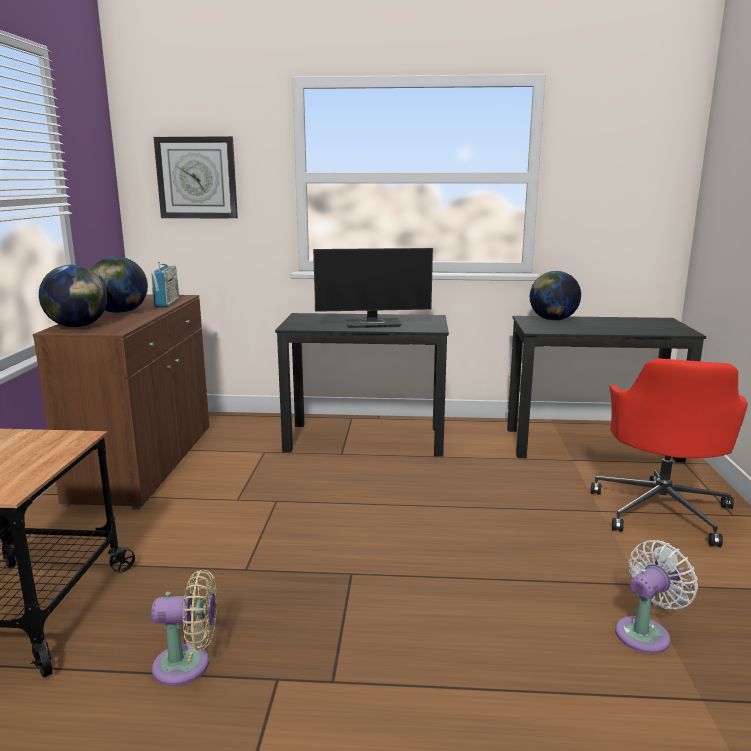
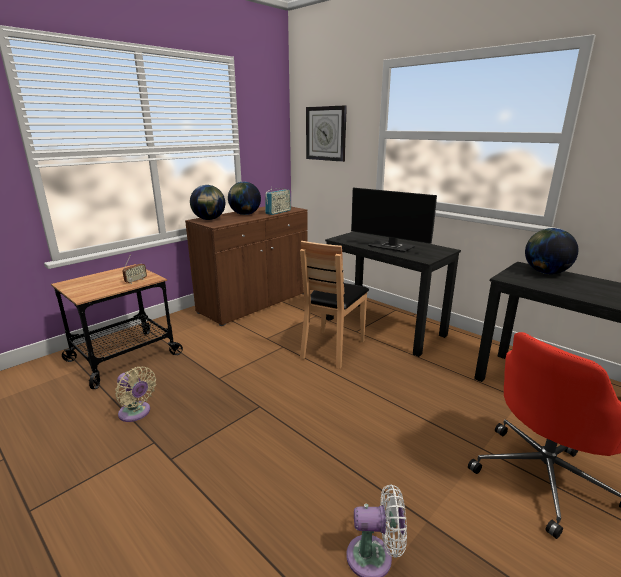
camera: 40 degrees right, 5 degrees up
(55, 447) = (136, 281): none -> radio
(341, 481) = (332, 348): none -> brown chair

